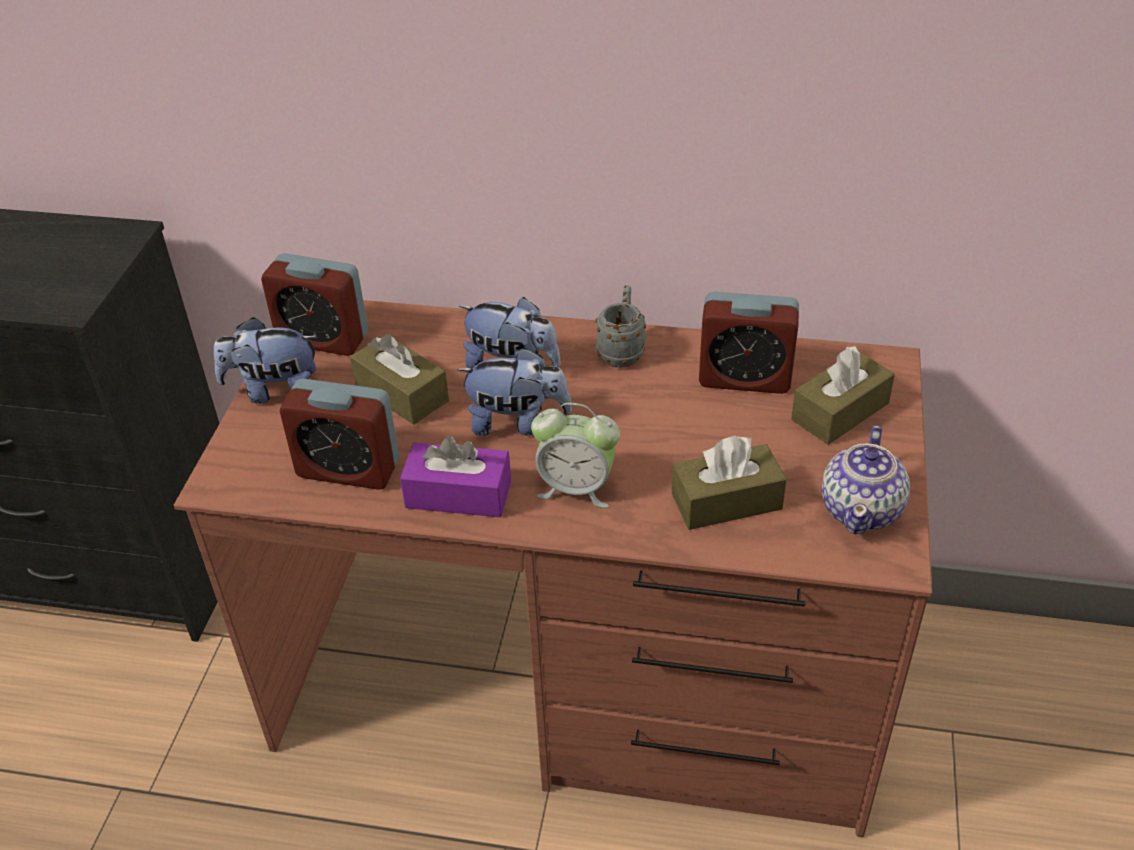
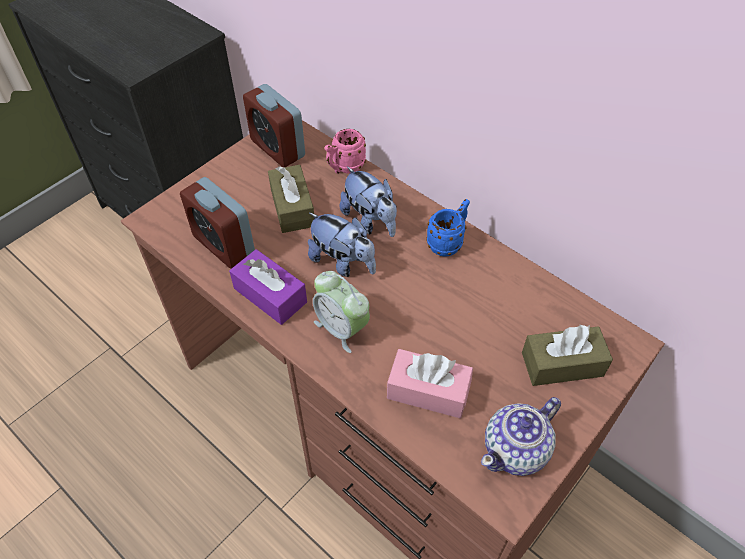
camera: 30 degrees right, 10 degrees up
(274, 391) = (225, 171): plush toy -> none
(430, 326) = (344, 168): none -> pink mug
(622, 351) = (448, 242): grey mug -> blue mug
(726, 501) = (428, 391): brown tissue box -> pink tissue box
(744, 378) = (515, 303): alarm clock -> none

